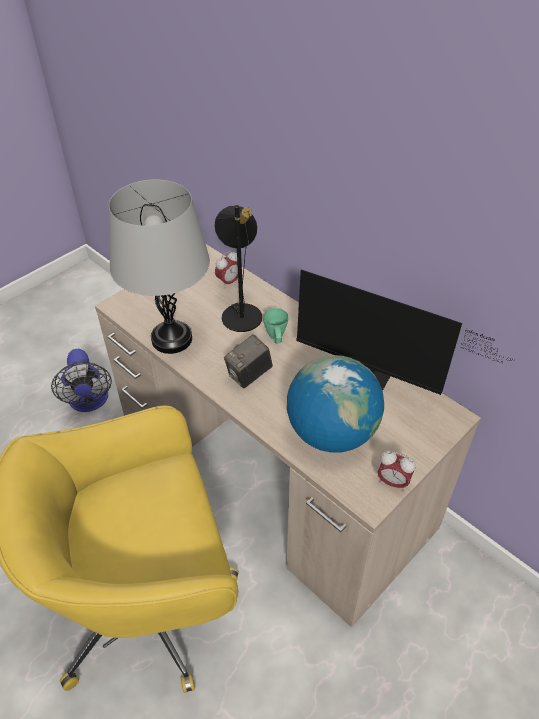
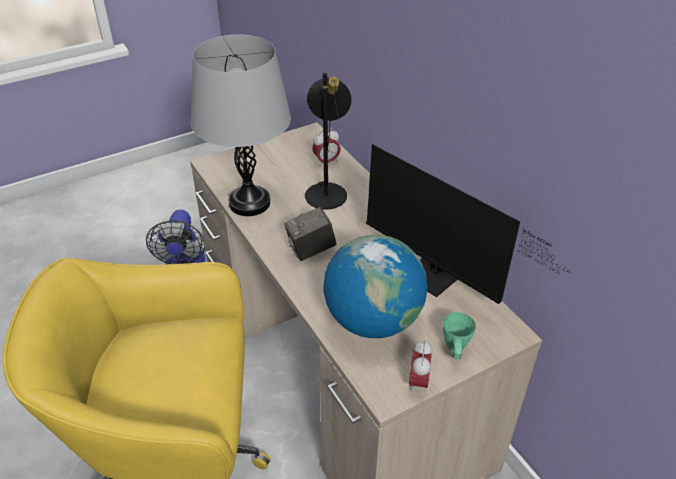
camera: 15 degrees right, 5 degrees down
(276, 339) = (352, 222): green mug -> green mug (455, 352)
(392, 482) = (418, 382): alarm clock -> alarm clock turned 60 degrees clockwise

